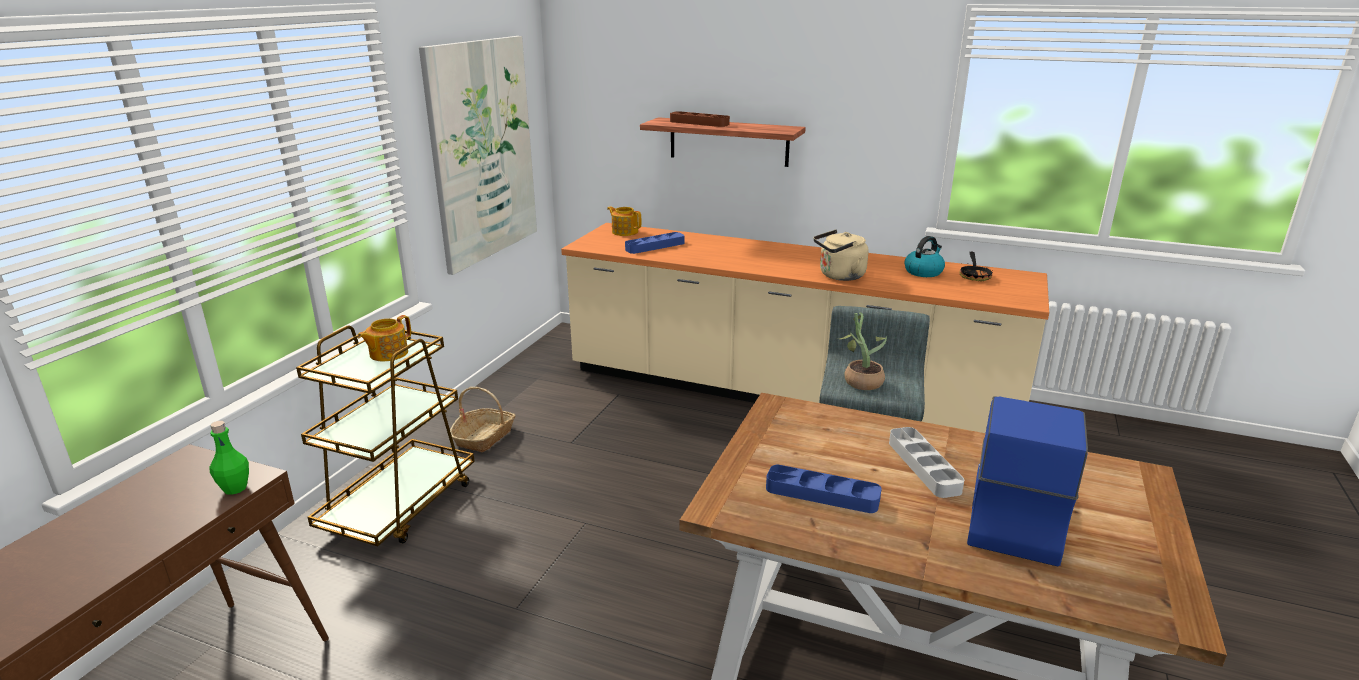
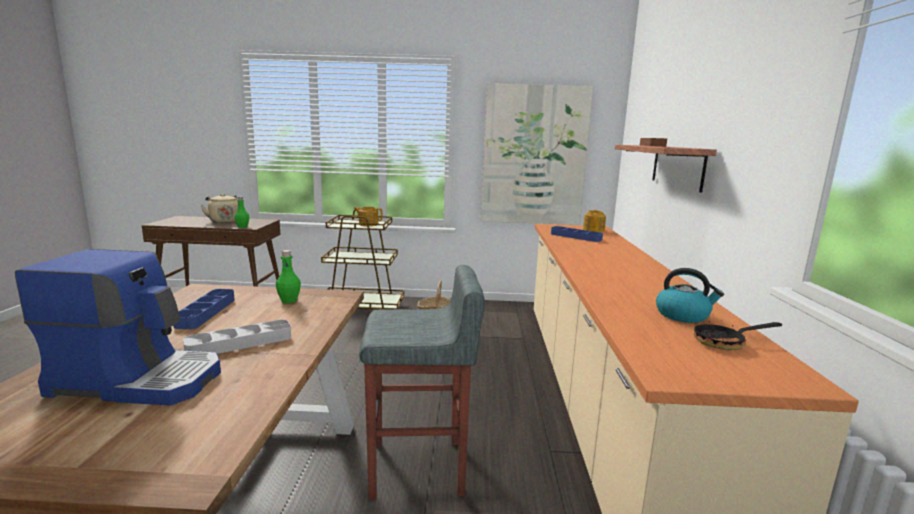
camera: 70 degrees right, 10 degrees down
(788, 438) = (289, 300): none -> green bottle
(839, 276) = (599, 283): beige kettle -> beige kettle (224, 221)
(859, 380) = (404, 319): potted plant -> none

